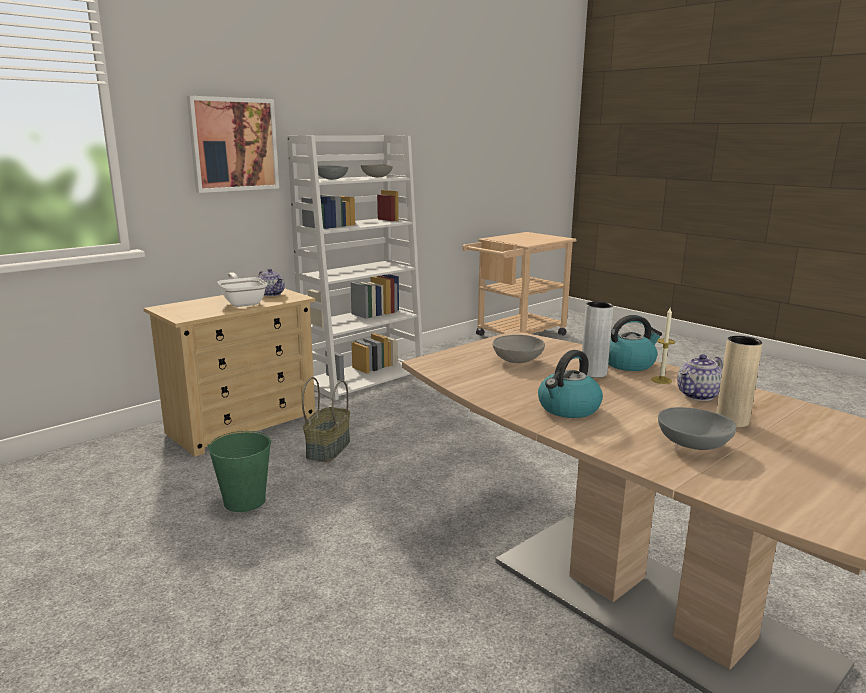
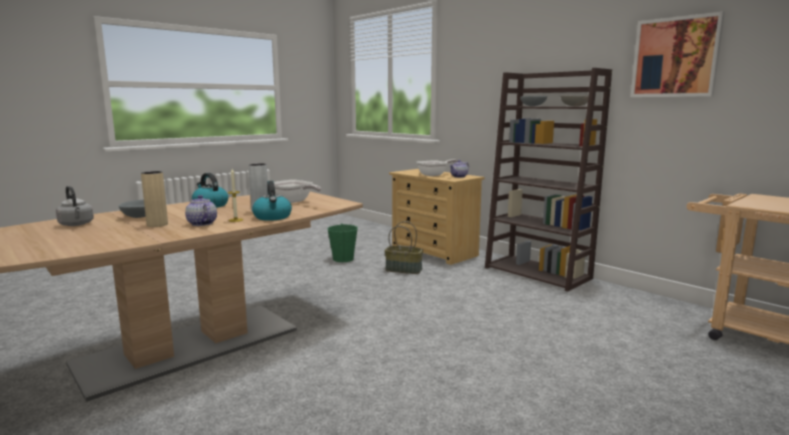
camera: 90 degrees right, 5 degrees down
(234, 144) = (489, 82): picture -> picture (675, 57)
(364, 377) = (538, 273): white bookcase -> brown bookcase
(518, 361) = (293, 202): grey bowl -> frying pan
(798, 486) = (77, 224): none -> grey kettle

